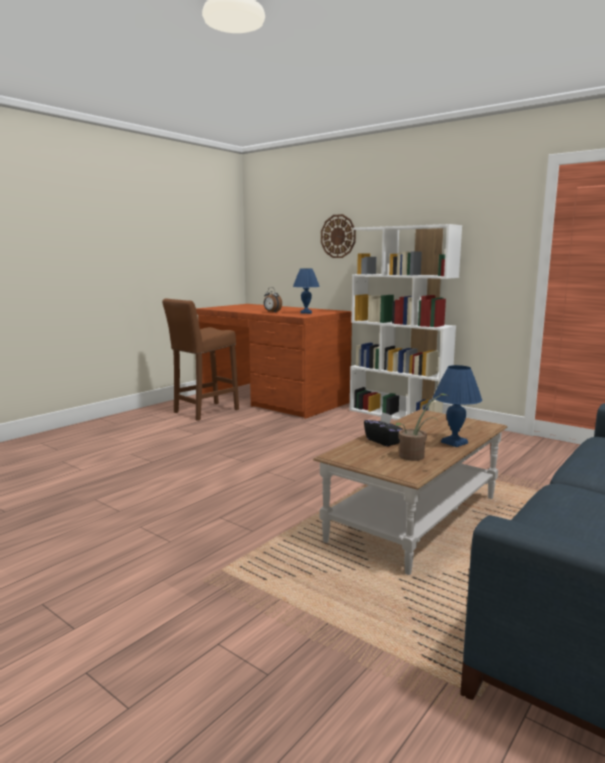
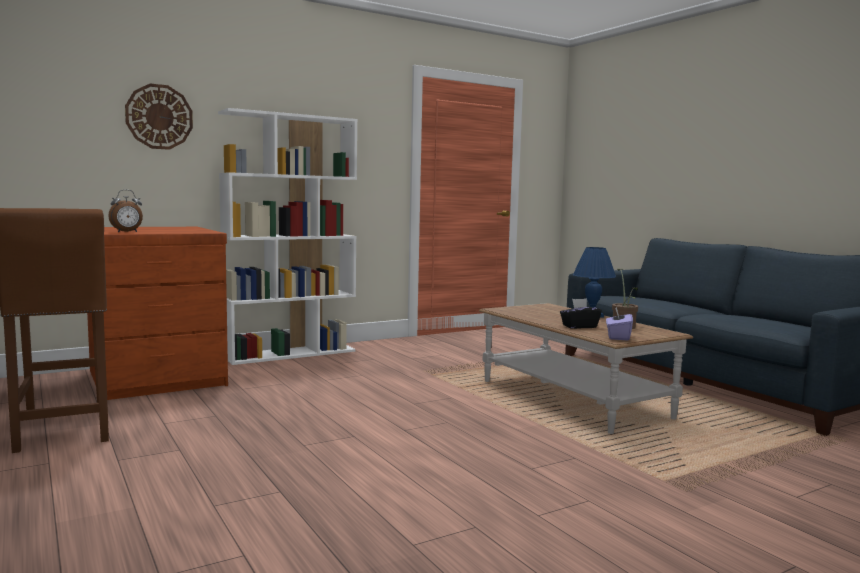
camera: 70 degrees left, 5 degrees down
(306, 313) = (173, 230): blue table lamp -> none
(350, 455) = (618, 337): none -> purple tissue box

